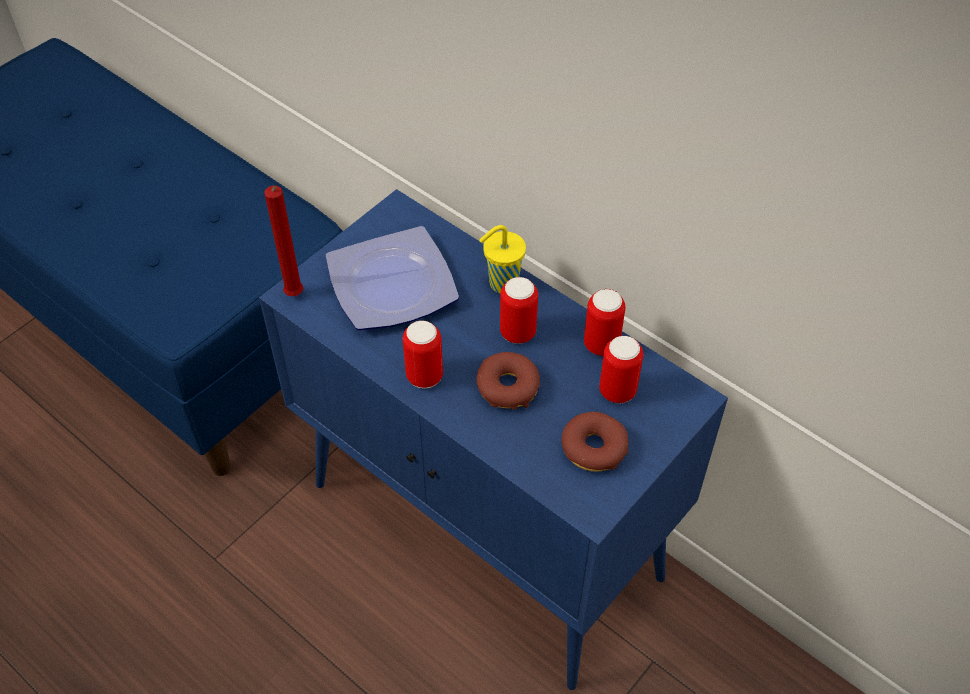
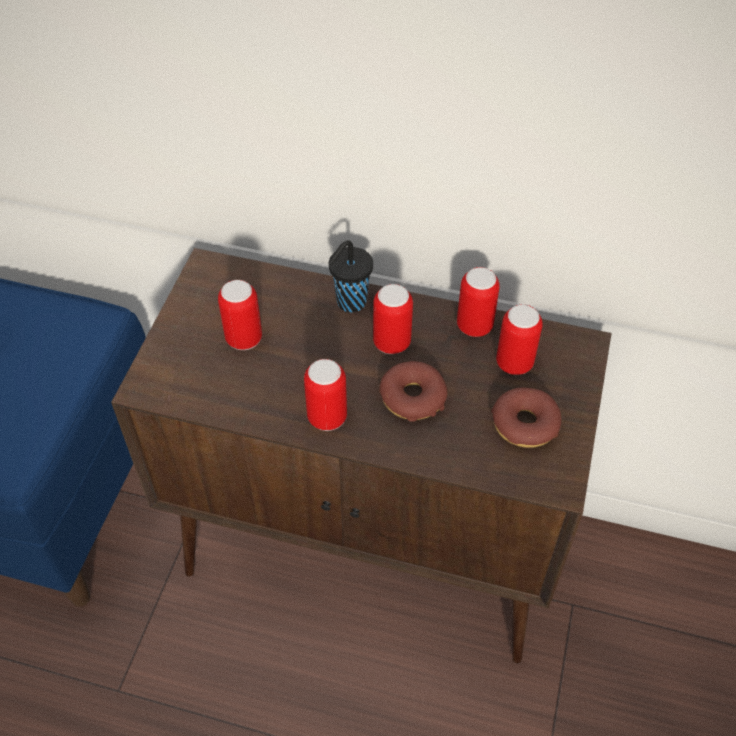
camera: 25 degrees left, 0 degrees up
(294, 297) = (149, 388): red candle -> none
(393, 283) = (244, 338): plate -> can
(488, 533) = (372, 551): blue cabinet -> brown cabinet
(501, 284) = (349, 303): yellow cup -> black cup

